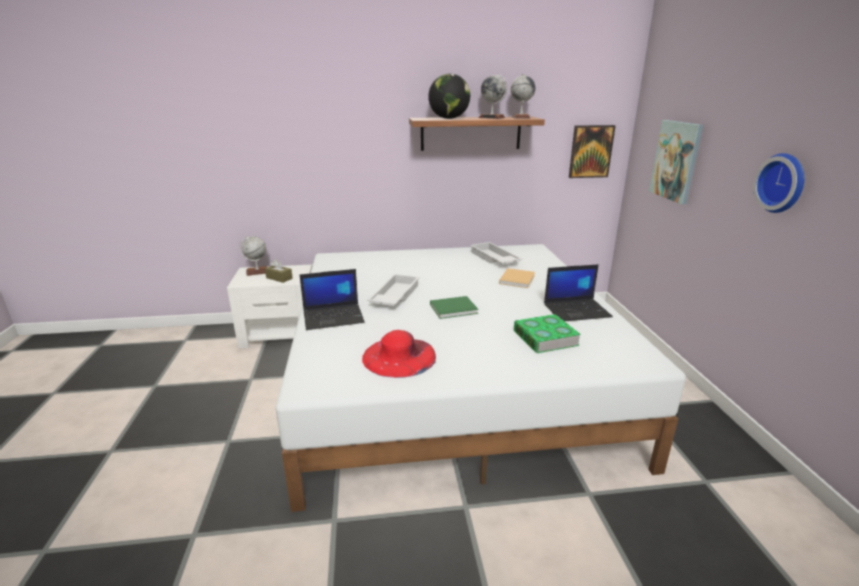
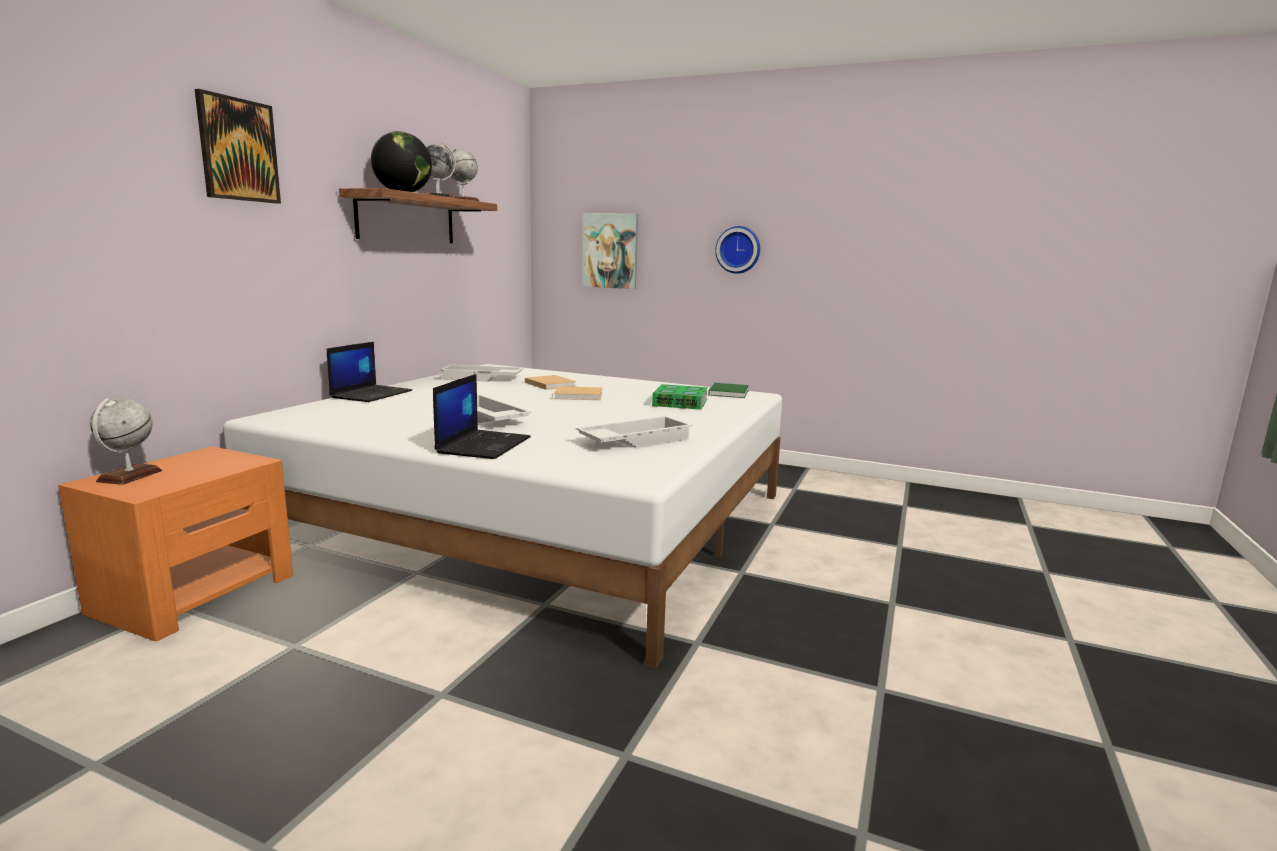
camera: 60 degrees left, 10 degrees down
(279, 278) = (209, 468): brown tissue box -> none
(280, 333) = (196, 593): white nightstand -> orange nightstand
(399, 356) = (634, 440): red hat -> white tray
(455, 309) = (569, 409): green book -> green book (729, 392)
(500, 299) = (580, 395): none -> beige book
(577, 310) = (648, 387): laptop -> laptop (372, 394)
(590, 151) = (506, 250): picture -> picture (238, 150)

